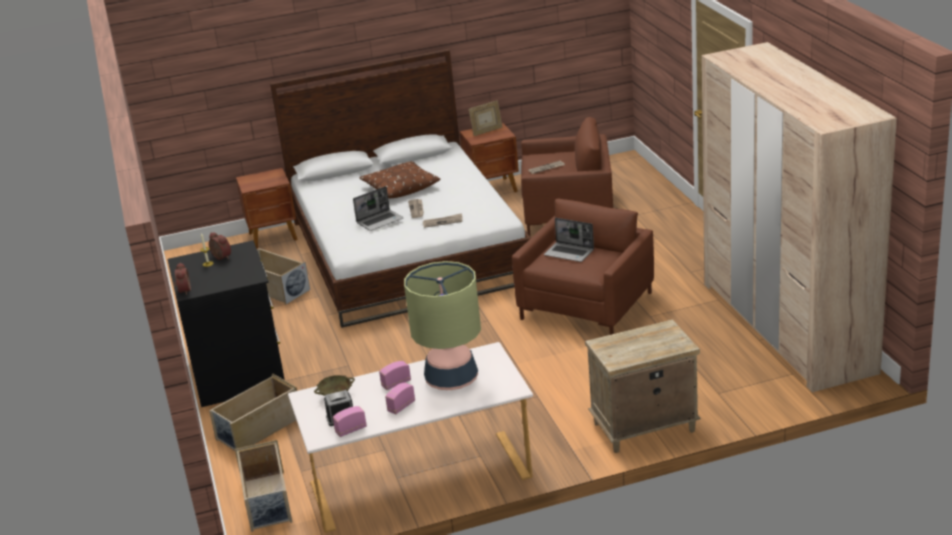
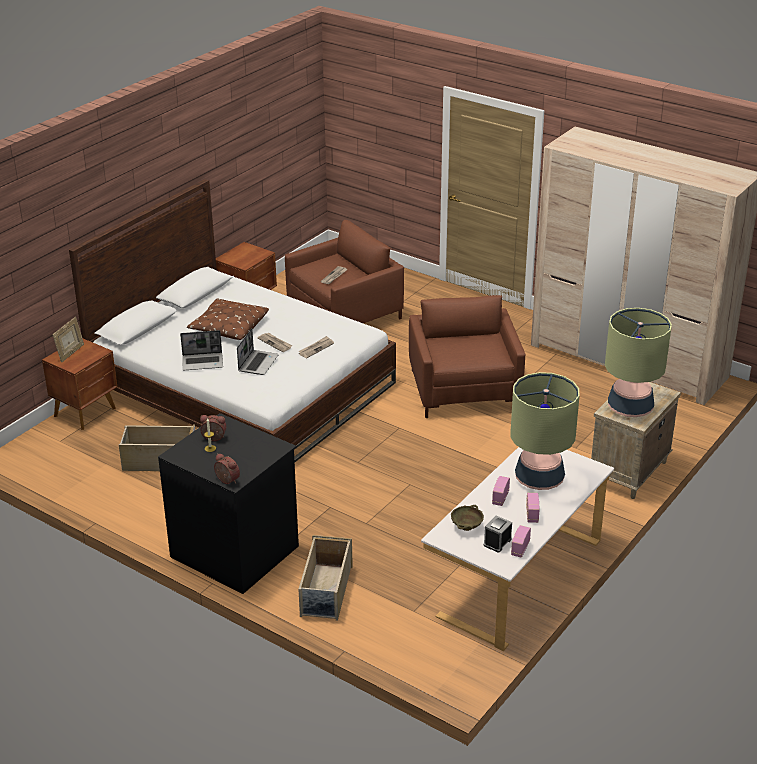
camera: 40 degrees left, 5 degrees up
(267, 502) = (421, 648): beige storage box -> none
(487, 131) = (241, 253): picture frame -> picture frame (70, 353)
(569, 253) = (457, 346): laptop -> laptop (203, 362)
(625, 347) = (630, 408): none -> table lamp

